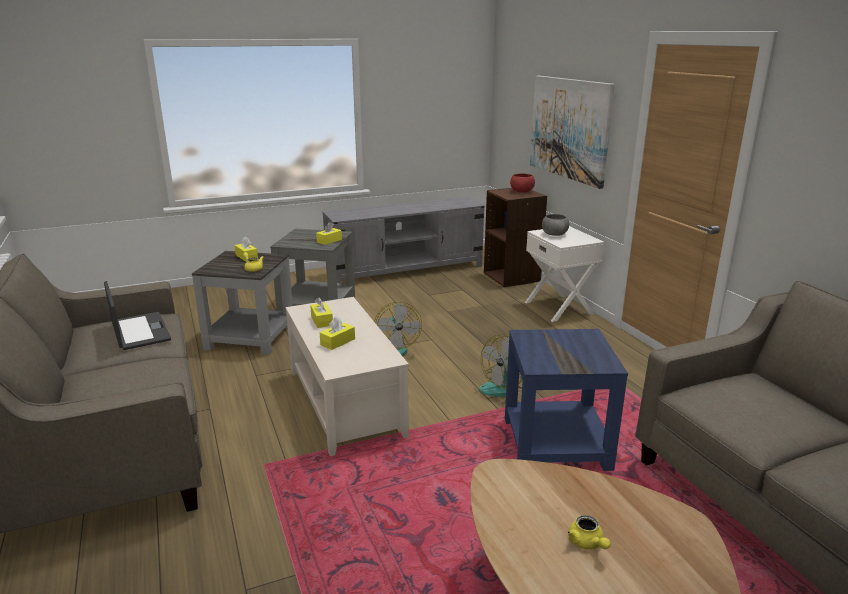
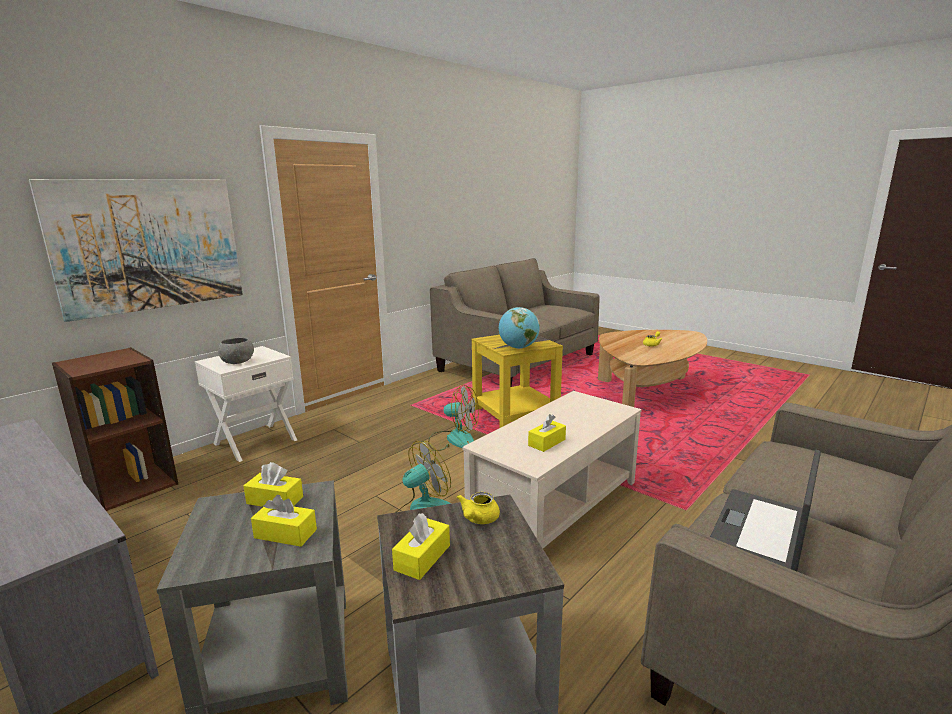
camera: 115 degrees left, 5 degrees down
(337, 342) = (578, 422): yellow tissue box -> yellow tissue box (285, 534)
(522, 191) = (95, 359): red bowl -> none
(533, 344) = (518, 348): none -> globe
(557, 444) = (515, 412): blue side table -> yellow side table

